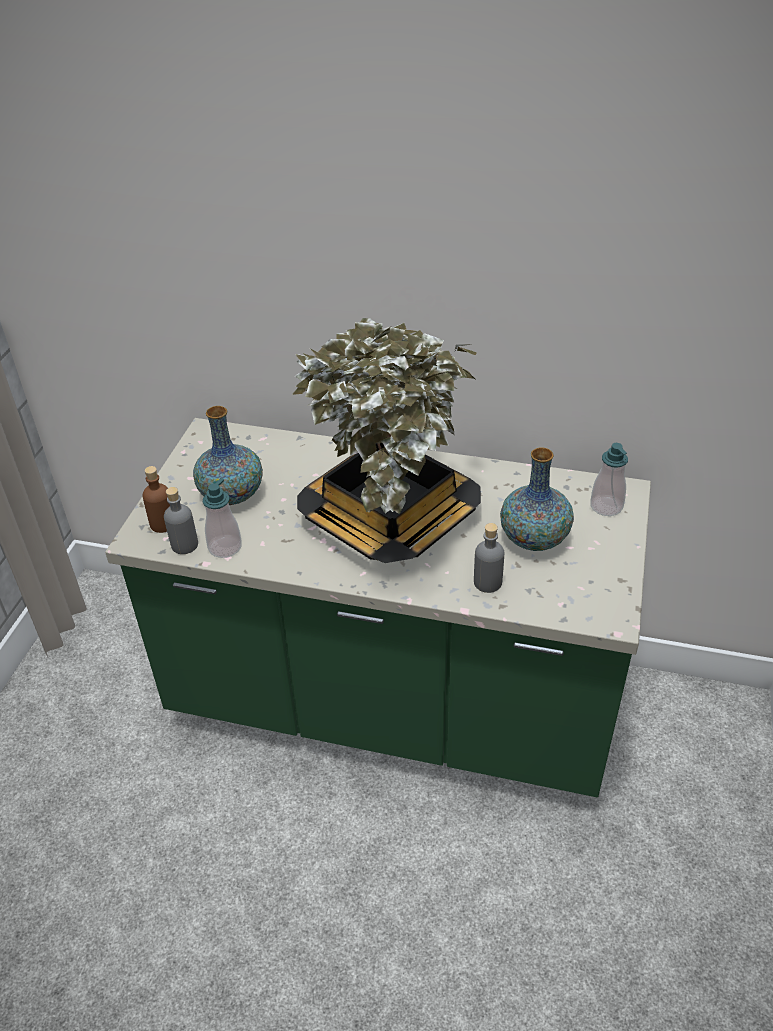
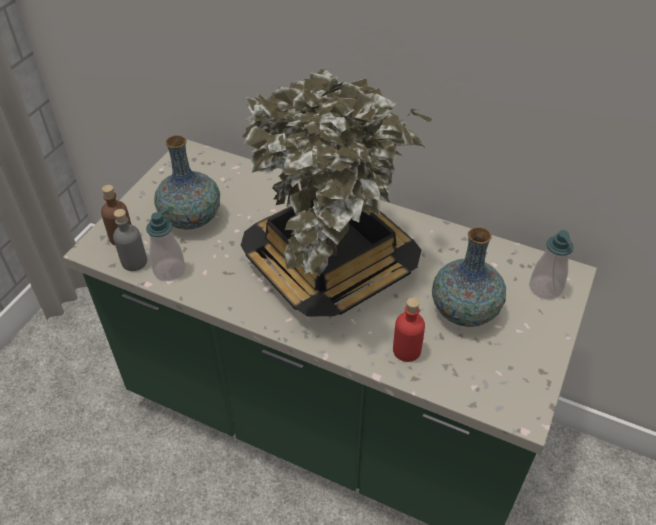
camera: 10 degrees right, 5 degrees up
(487, 582) = (406, 350): grey bottle -> red bottle

